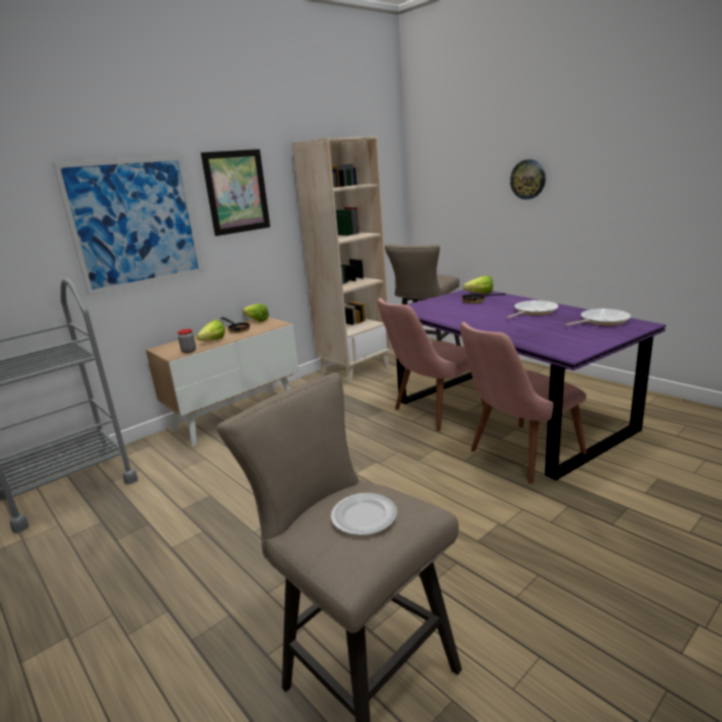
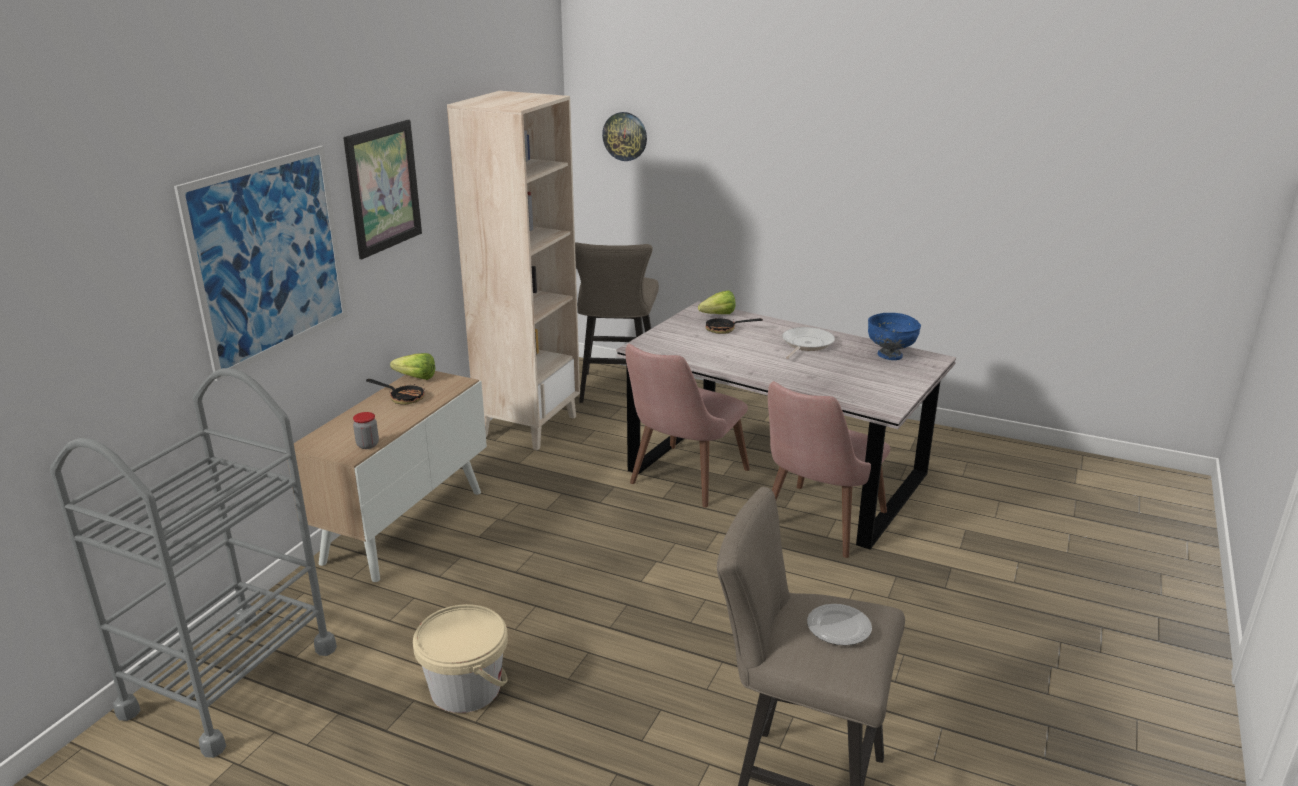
camera: 25 degrees left, 5 degrees up
(185, 523) = (466, 688): none -> beige bucket
(210, 342) = (384, 425): lettuce -> none
(508, 414) = (776, 473): purple dining table -> grey dining table
(528, 179) = (761, 157): wall clock -> wall clock (625, 136)
(602, 321) = (890, 356): frying pan -> blue bowl

